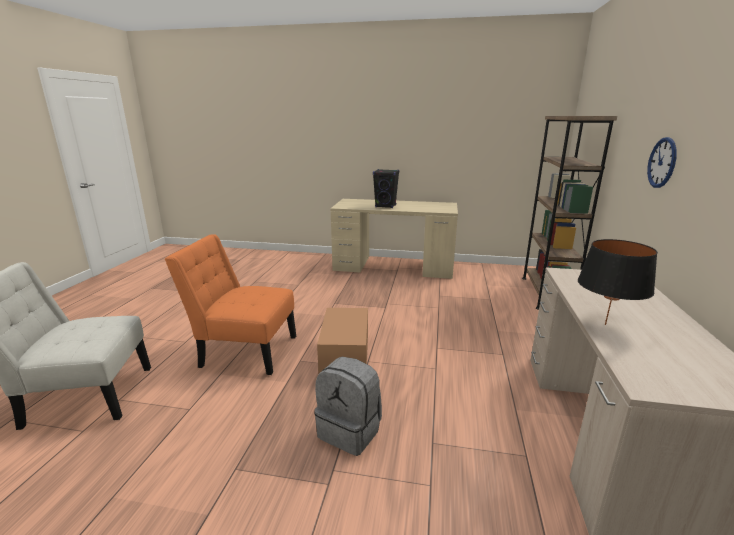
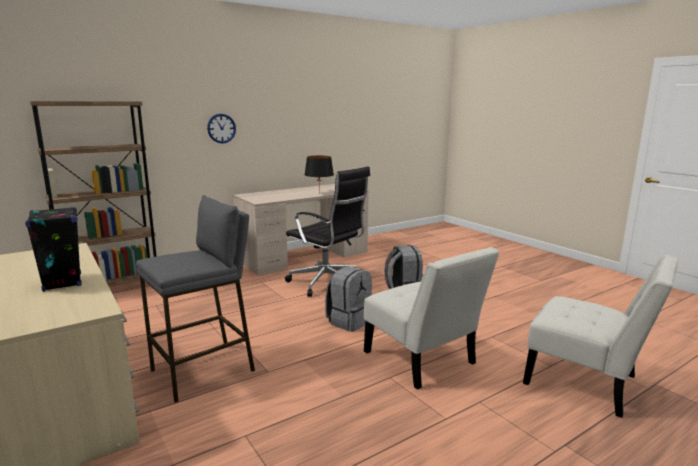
camera: 135 degrees left, 5 degrees down
(244, 350) = (422, 361): orange chair -> white chair
(345, 355) = (349, 321): cardboard box -> grey backpack
(365, 290) = (204, 371): none -> grey stool
(452, 391) = (327, 283): none -> black office chair

